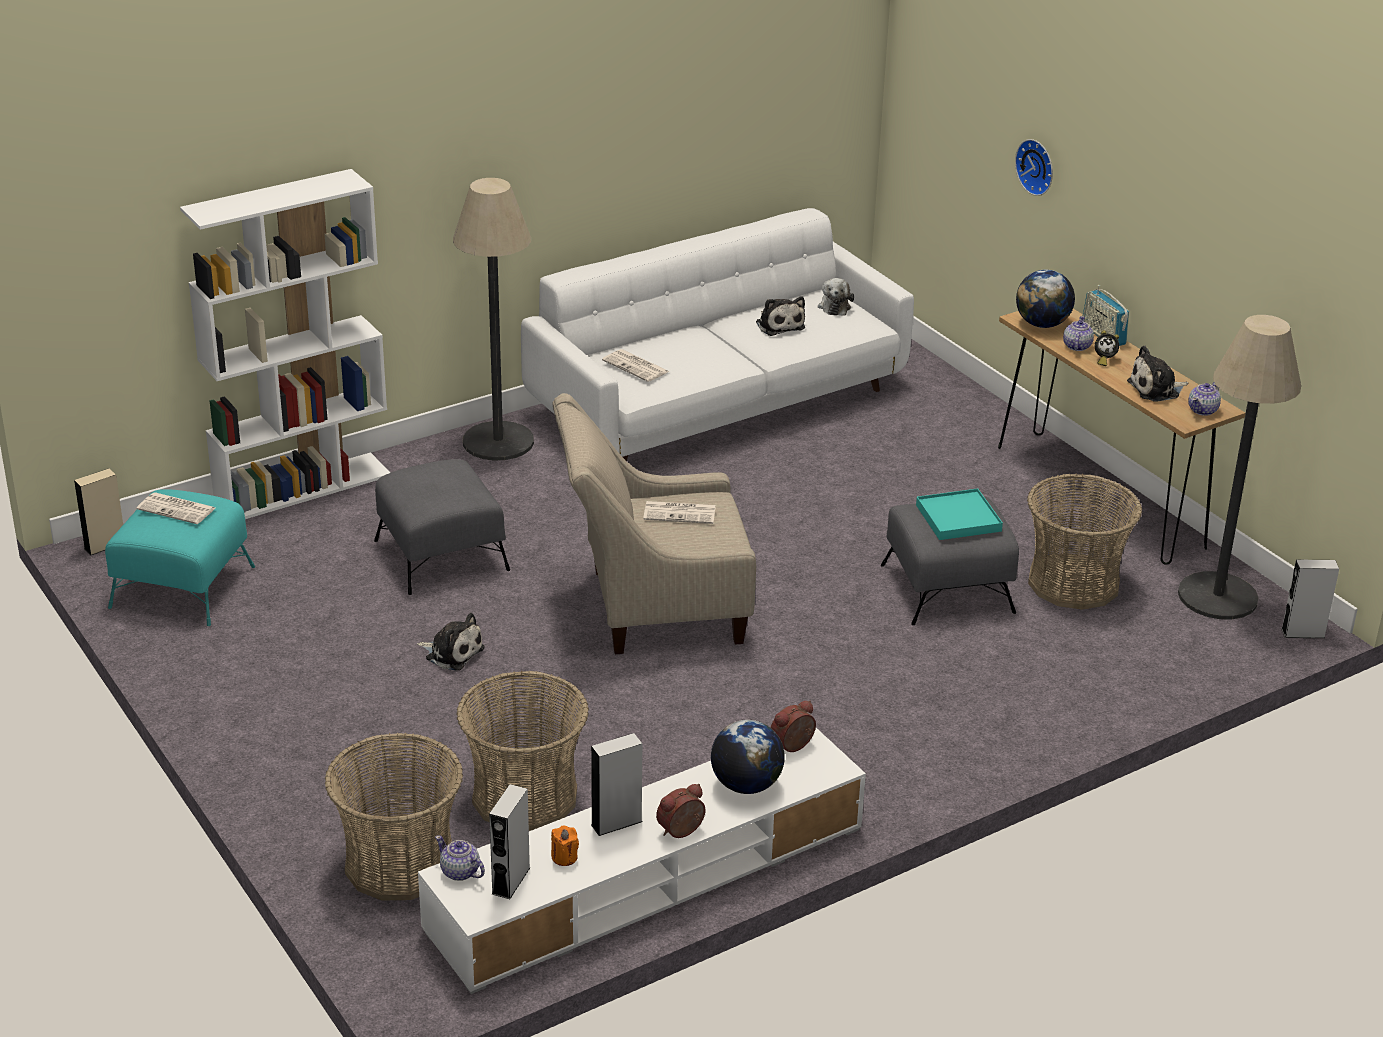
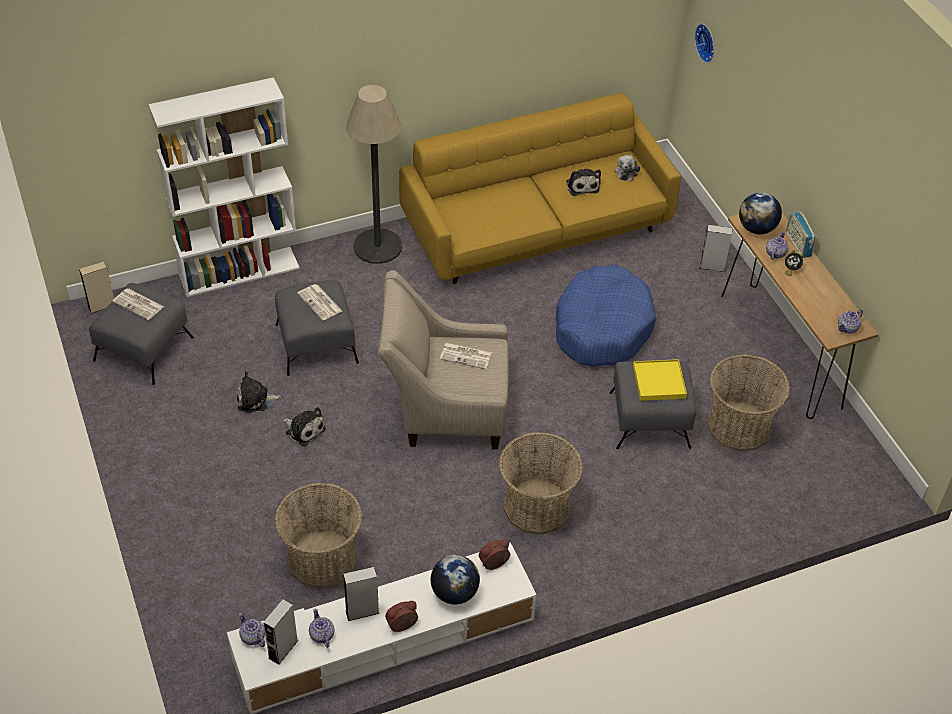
camera: 10 degrees right, 15 degrees up
(181, 587) = (143, 349): turquoise ottoman -> grey ottoman
(399, 863) = (230, 602): basket -> basket (536, 507)
(564, 857) = (321, 635): orange candle -> teapot
(636, 366) = (472, 214): newspaper -> newspaper (320, 303)
(720, 402) = (537, 228): white sofa -> yellow sofa
(846, 497) = (602, 327): none -> blue dog bed
(958, 518) = (659, 382): turquoise tray -> yellow tray
(1037, 166) = (773, 111): wall clock -> wall clock (707, 42)
(1156, 389) = (820, 303): plush toy -> plush toy (255, 400)
(1217, 596) = (837, 453): floor lamp -> none
(1303, 633) = (888, 494): grey speaker -> grey speaker (712, 267)

